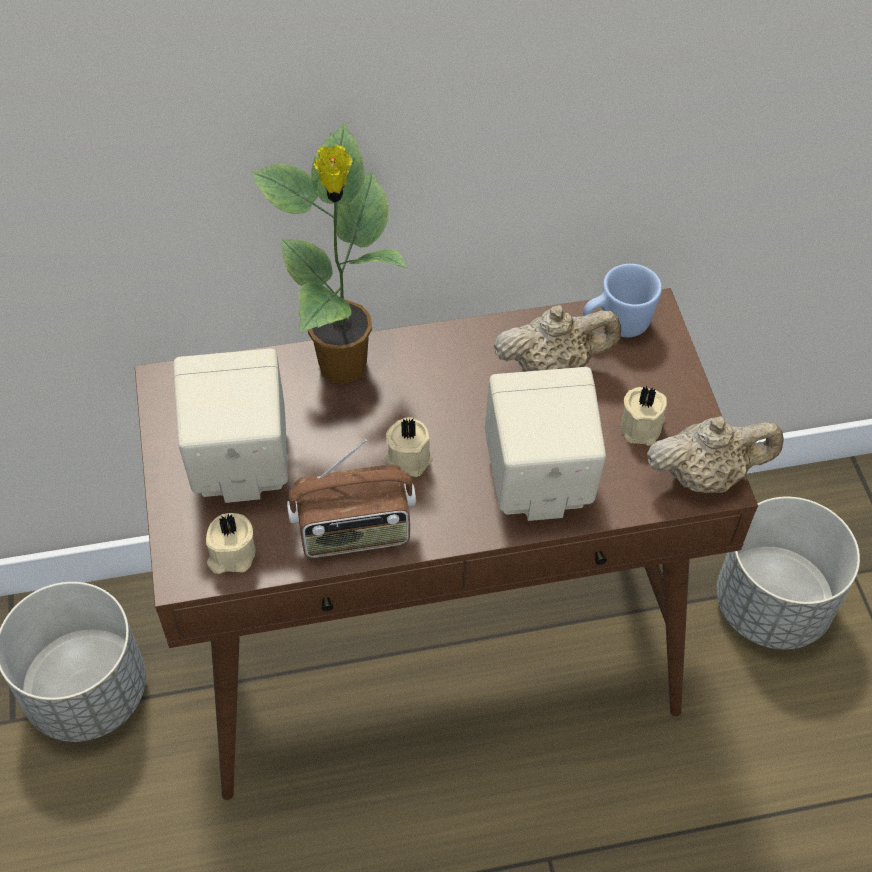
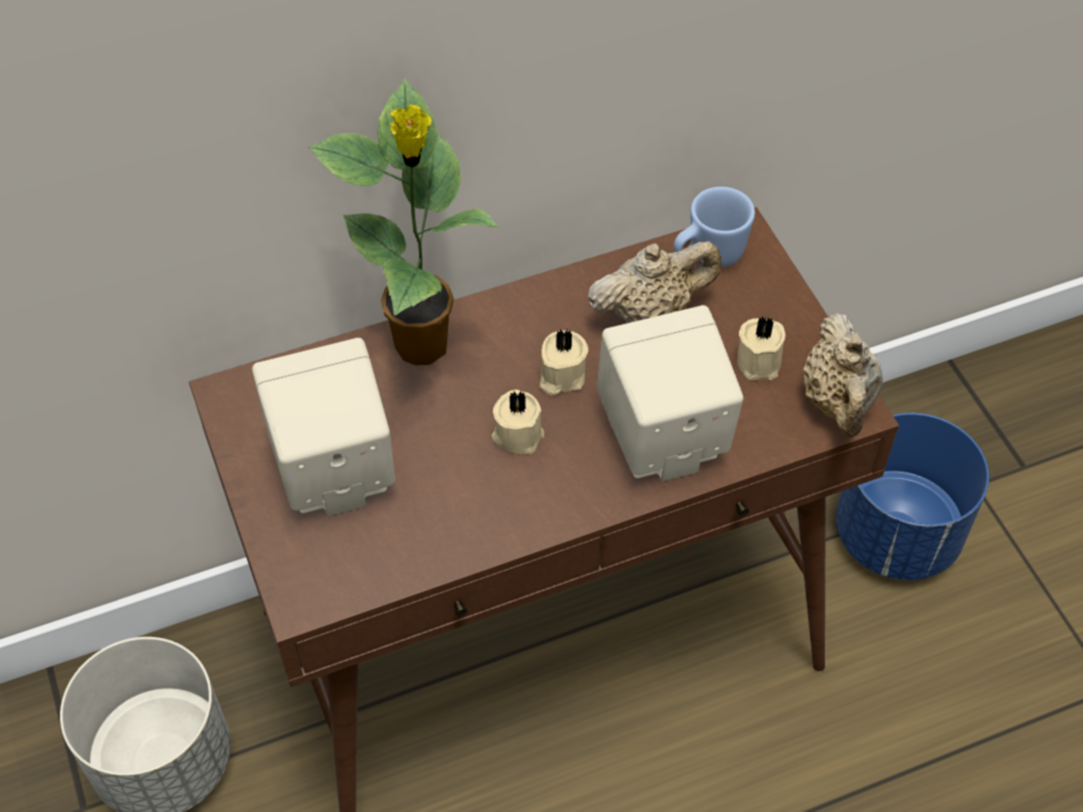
camera: 10 degrees left, 0 degrees up
(231, 554) = (348, 571): beige candle -> beige candle (560, 376)
(354, 532) = (477, 525): radio -> none
(705, 476) = (838, 403): beige teapot -> beige teapot turned 105 degrees clockwise
(772, 605) = (897, 534): grey planter -> blue planter

